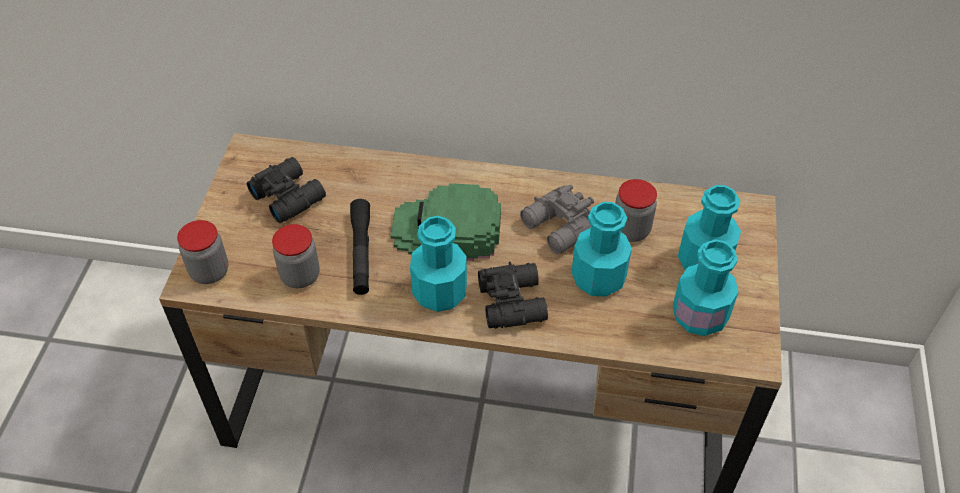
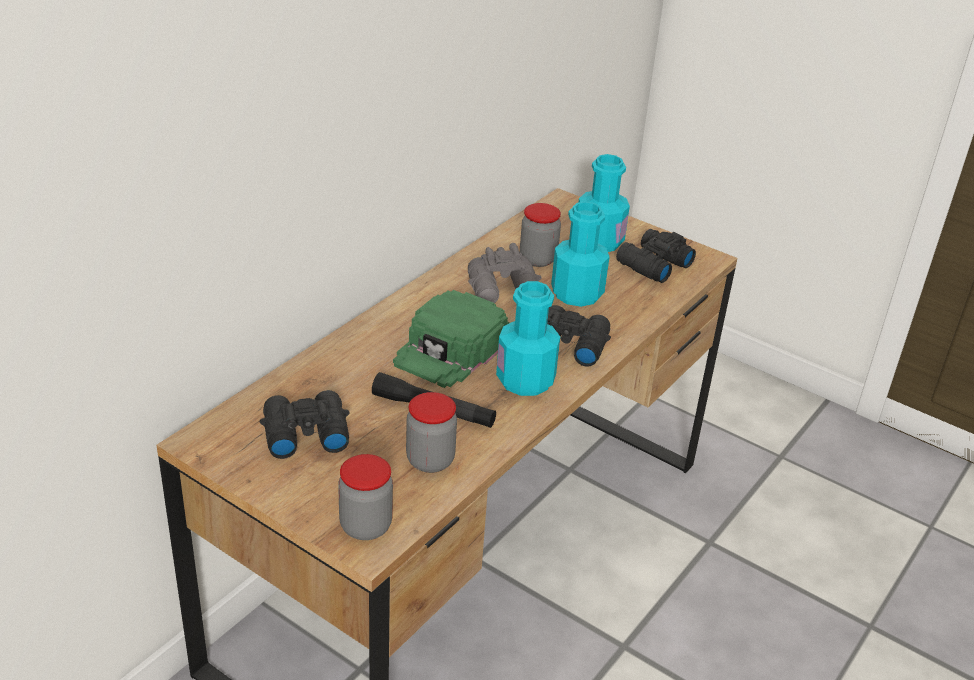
camera: 65 degrees left, 15 degrees down
(699, 316) = (652, 264): turquoise bottle -> black binoculars

